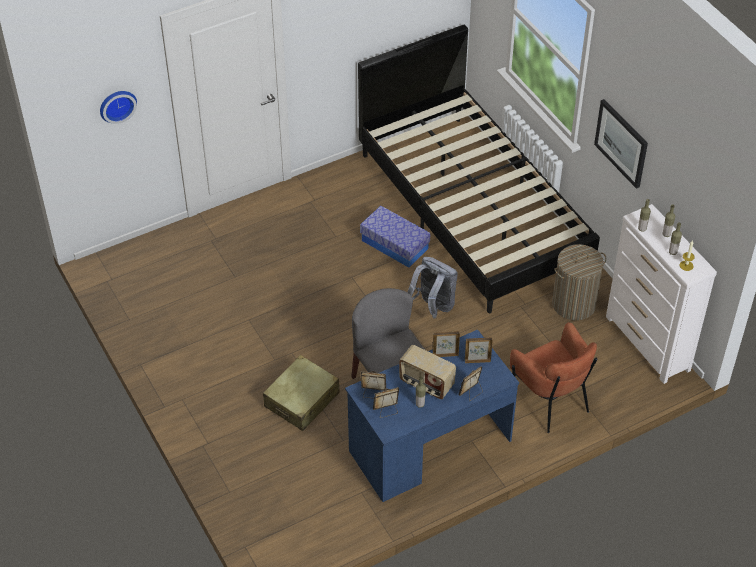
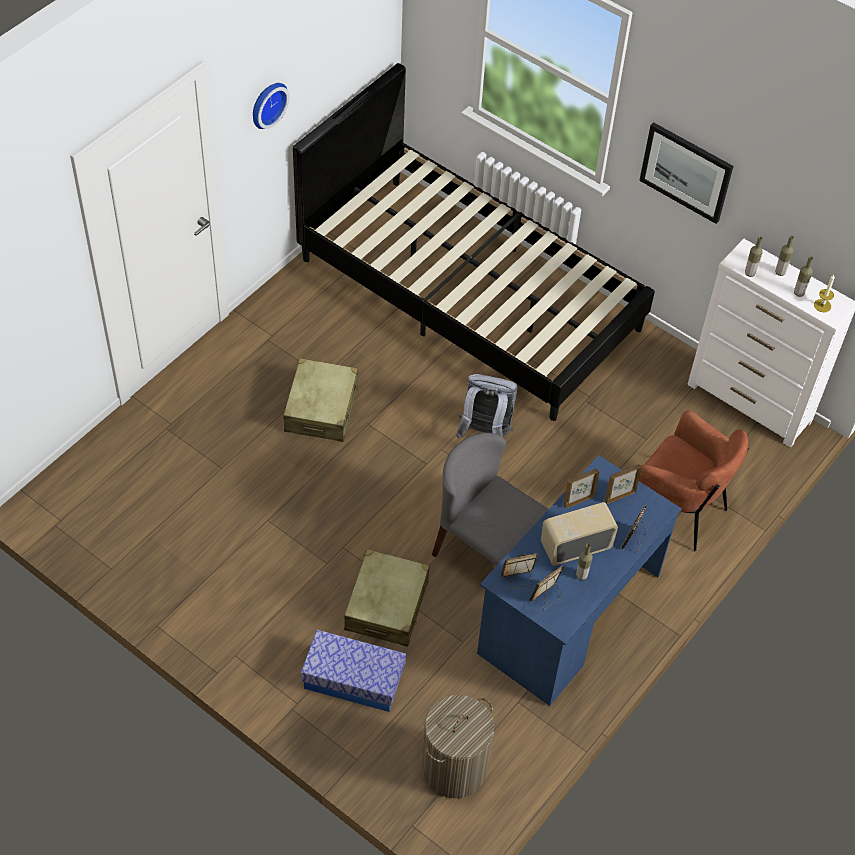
camera: 25 degrees left, 5 degrees up
(117, 105) = (30, 291): wall clock -> wall clock (267, 103)
(324, 257) = (321, 409): none -> beige suitcase
(394, 245) = (399, 366): storage box -> storage box (353, 679)
(426, 384) = (575, 546): radio -> radio turned 150 degrees clockwise
(573, 304) = (644, 380): laundry basket -> laundry basket (454, 768)

